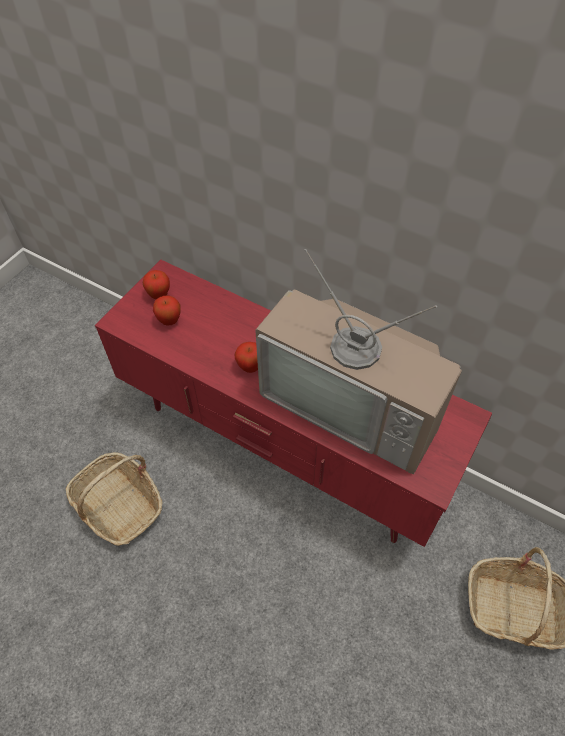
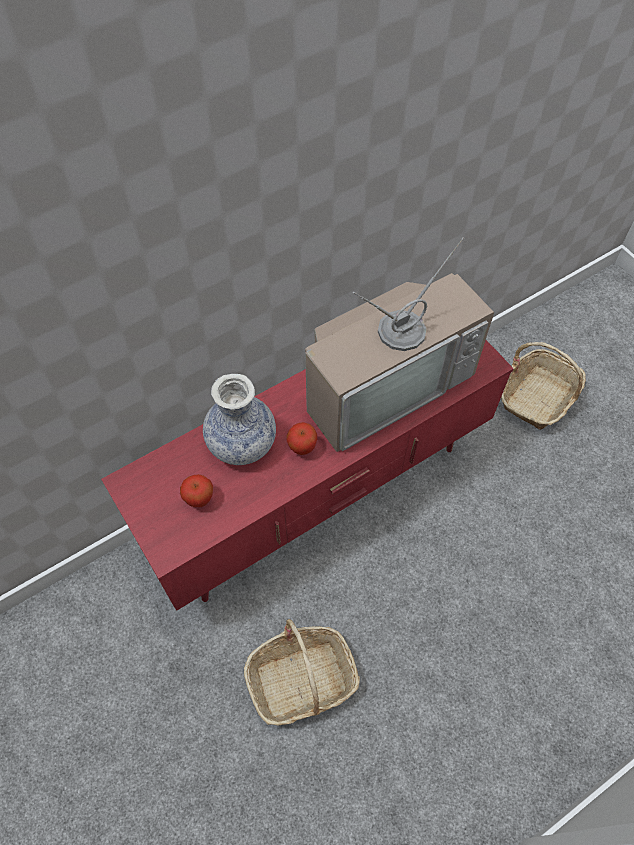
camera: 65 degrees left, 5 degrees up
(159, 295) = (156, 497): apple -> none
(233, 325) = (241, 443): none -> vase

